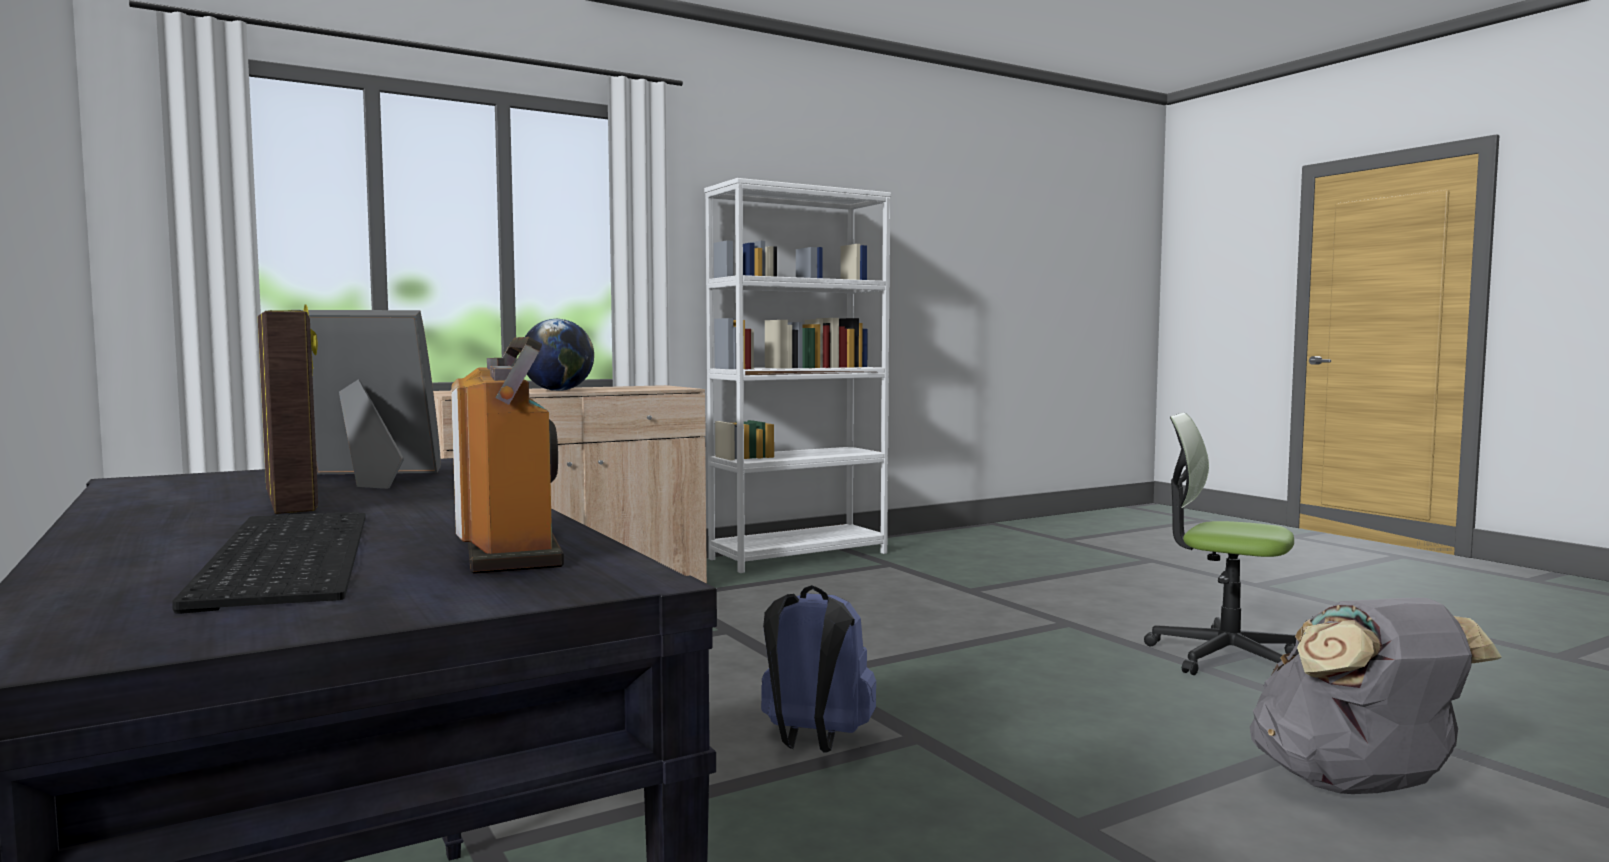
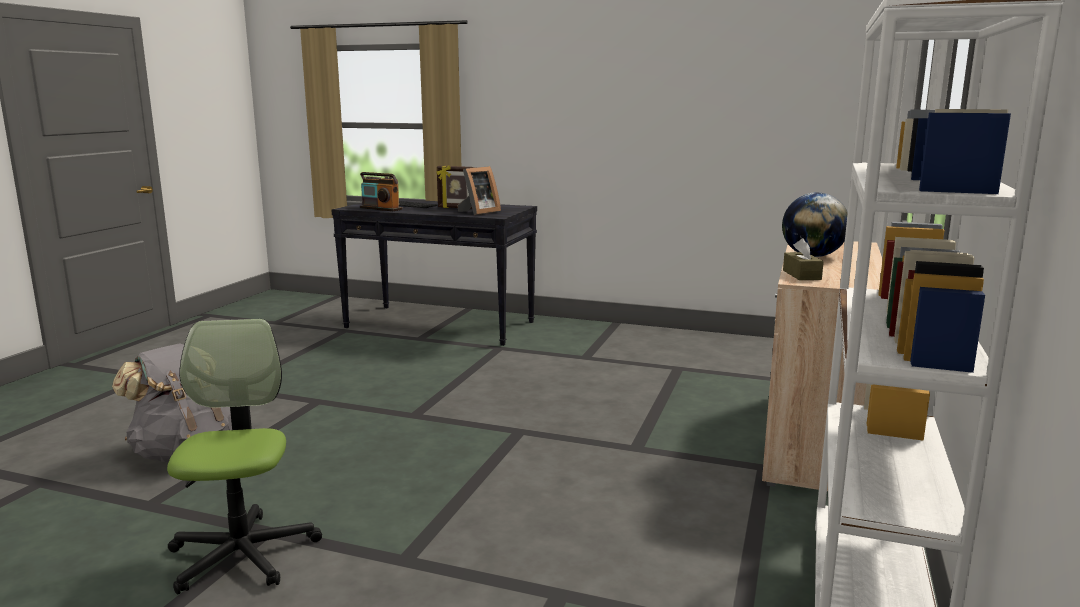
camera: 140 degrees right, 10 degrees up
(656, 388) = (801, 275): none -> brown tissue box
(814, 741) = (457, 400): blue backpack -> none
(1224, 656) = (242, 554): office chair -> office chair turned 90 degrees counterclockwise

